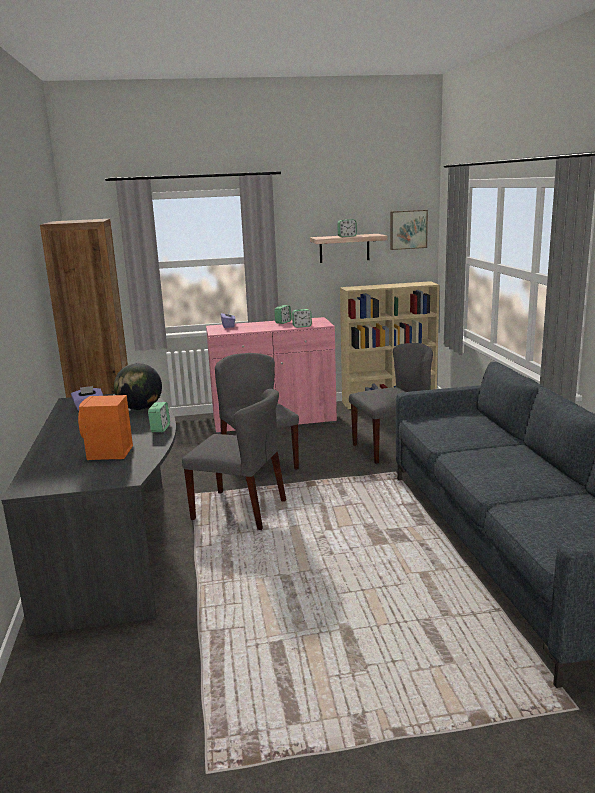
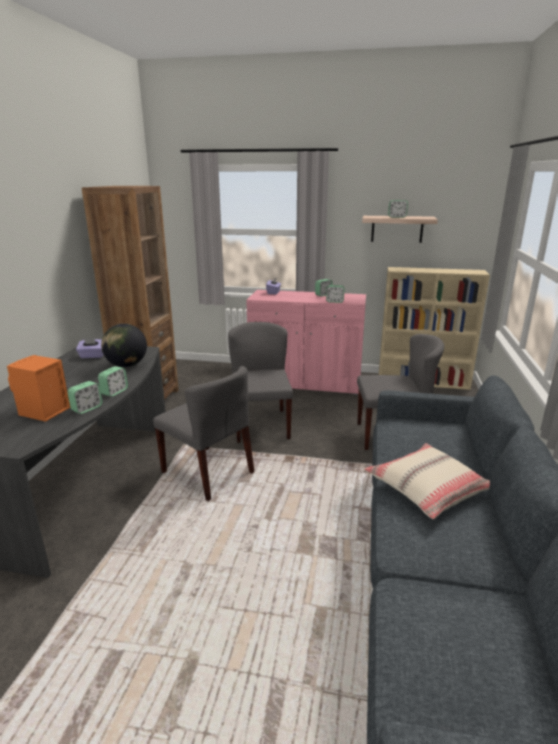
camera: 20 degrees right, 5 degrees up
(151, 444) = (87, 408): none -> alarm clock
(408, 229) = (467, 214): picture -> none
(481, 453) = (427, 489): none -> beige pillow

